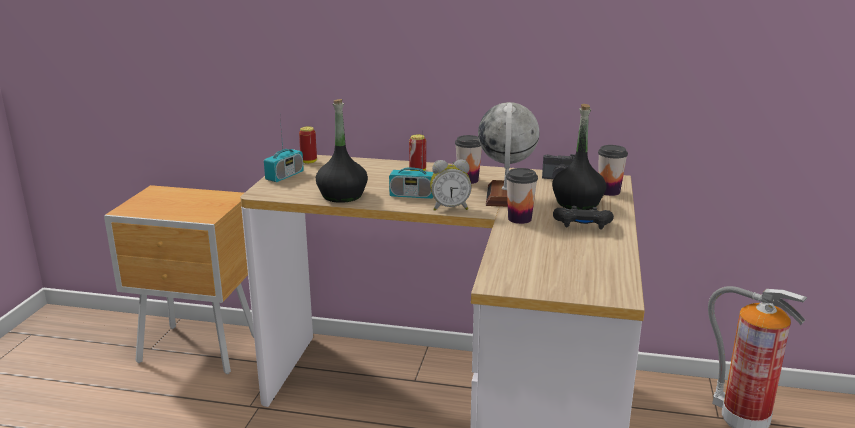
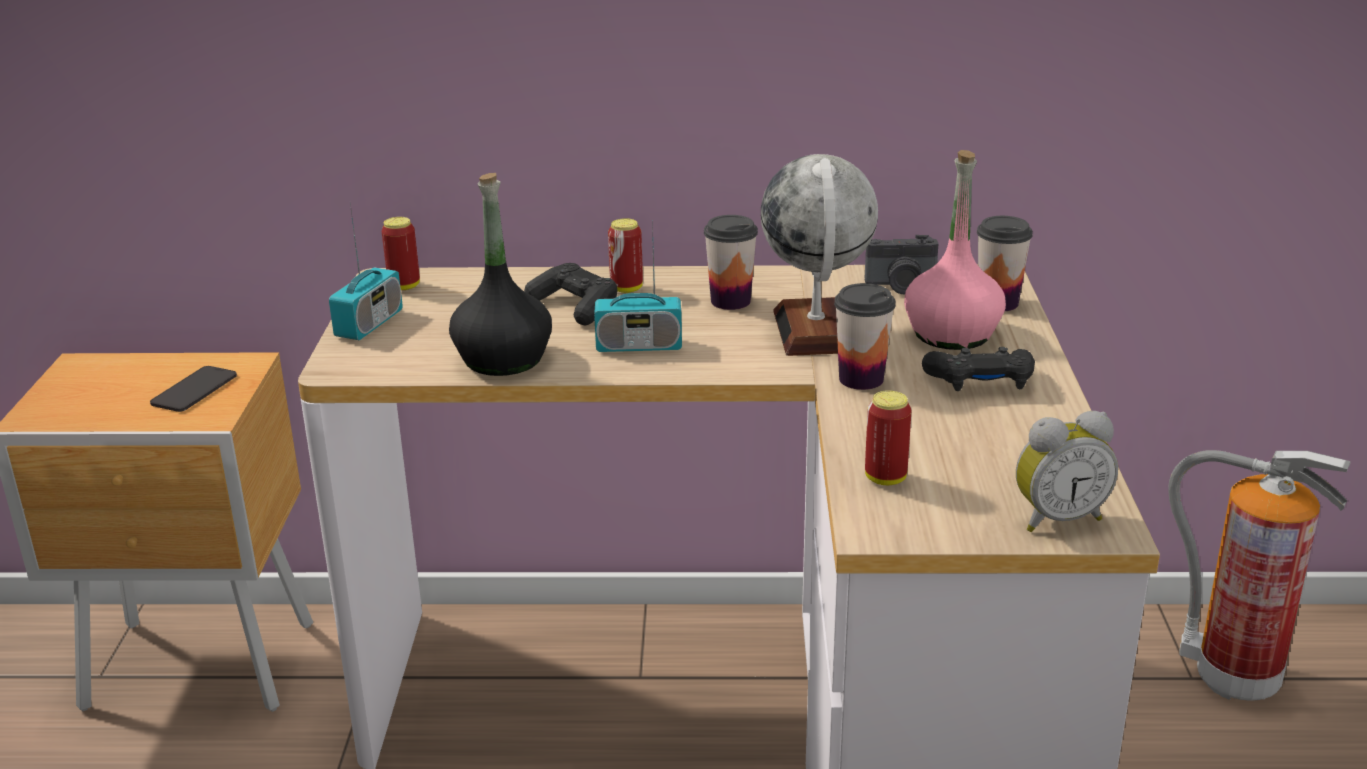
camera: 10 degrees left, 5 degrees up
(204, 205) = (194, 390): none -> phone
(388, 176) = (575, 306): none -> black game controller
(450, 208) = (722, 367): alarm clock -> alarm clock (1057, 518)
(511, 262) = (885, 478): none -> can
(577, 203) = (952, 334): black bottle -> pink bottle

